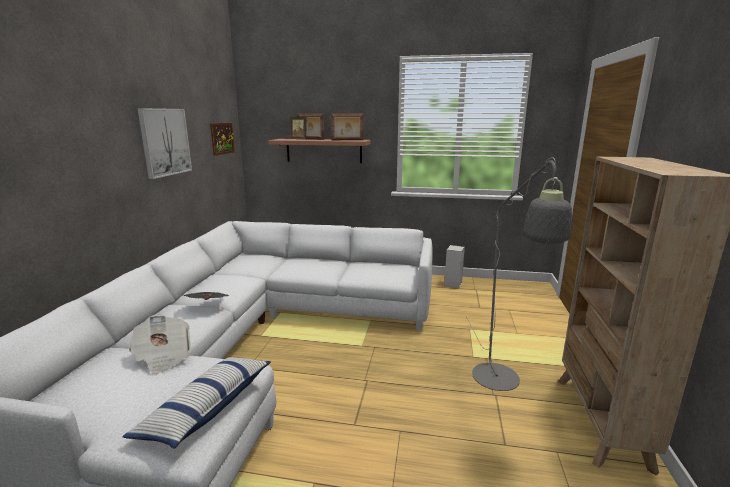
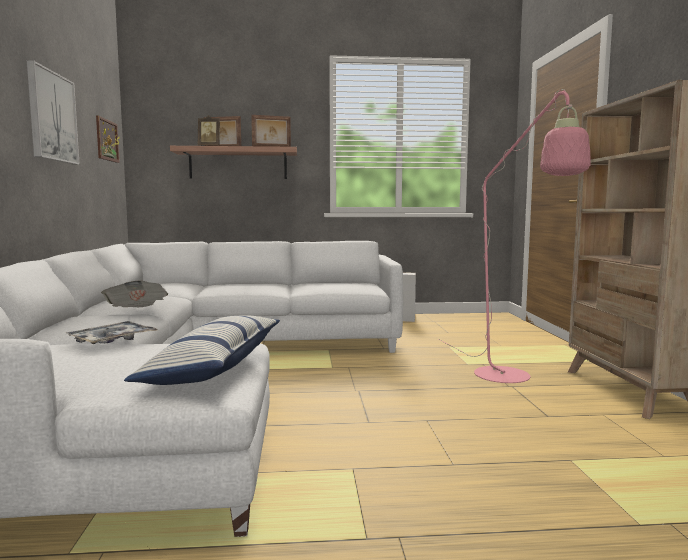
camera: 15 degrees left, 10 degrees down
(163, 356) = (112, 340): newspaper -> tray
(500, 384) = (510, 379): grey floor lamp -> pink floor lamp

